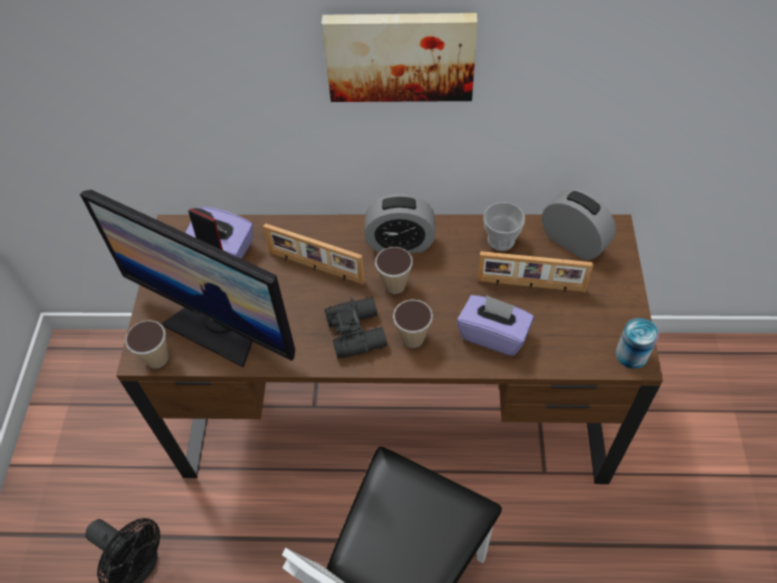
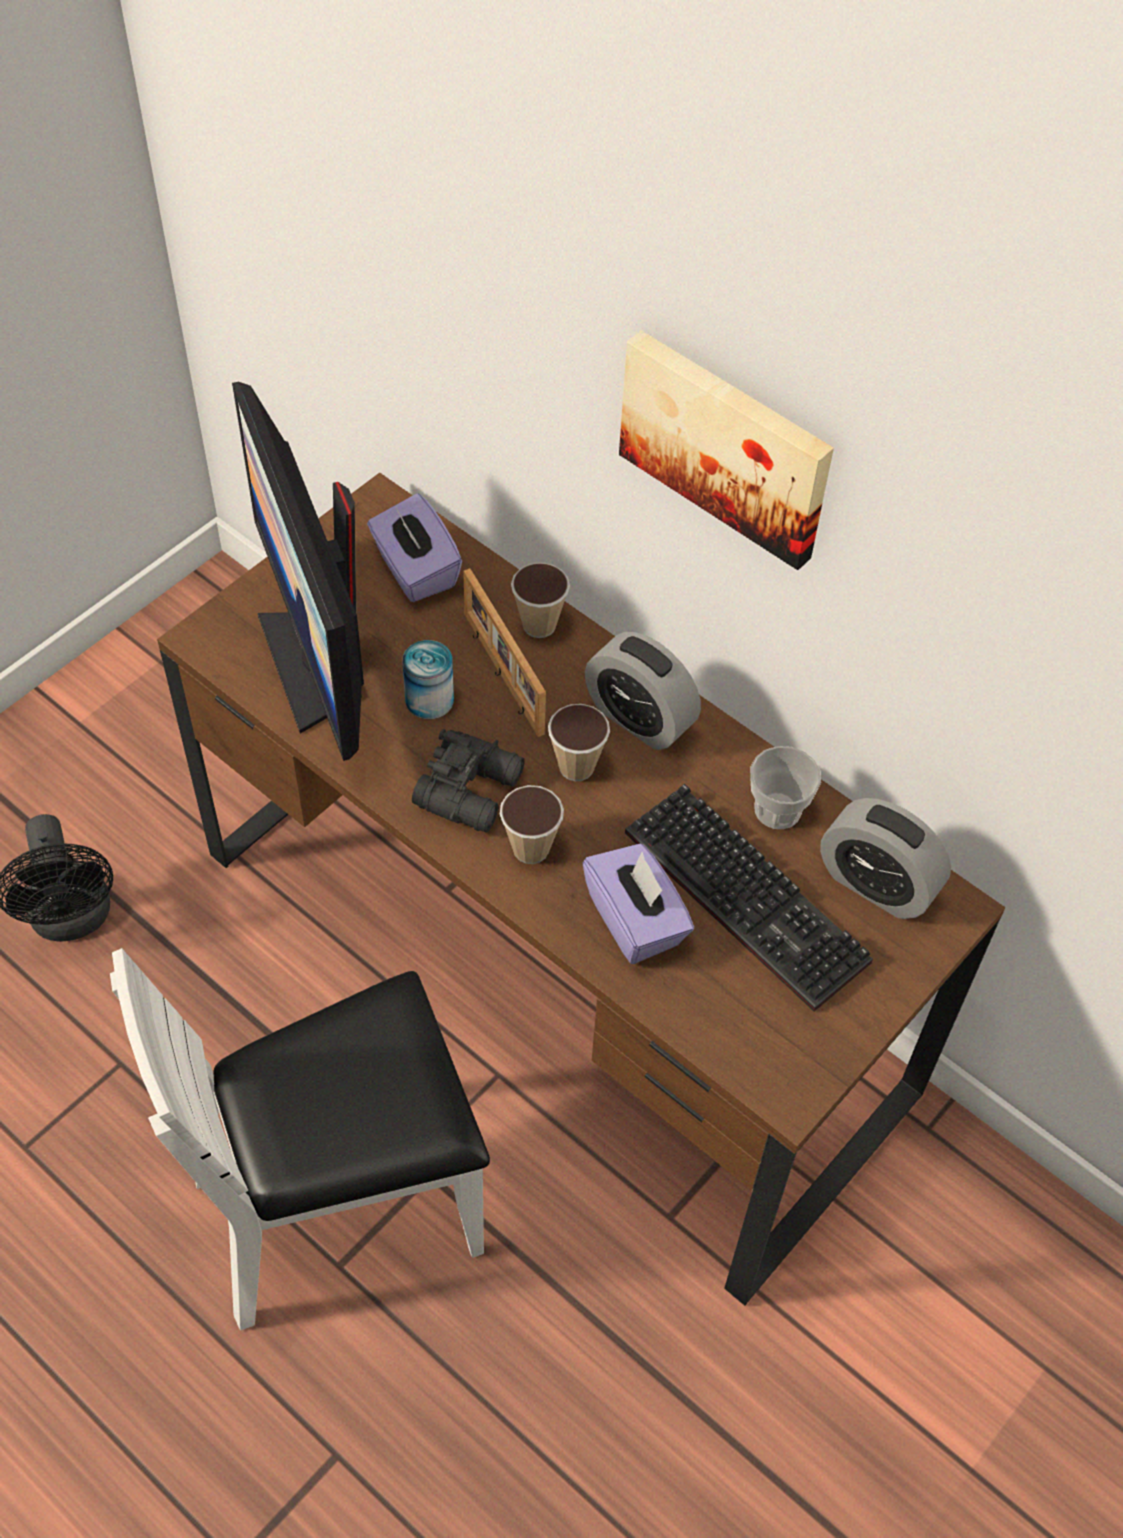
camera: 35 degrees right, 0 degrees up
(157, 358) = (217, 652): cup -> cup (539, 625)
(531, 286) = (752, 897): picture frame -> keyboard
(573, 242) = (876, 884): alarm clock -> alarm clock turned 135 degrees clockwise
(631, 354) = (790, 1083): can -> can (429, 699)

